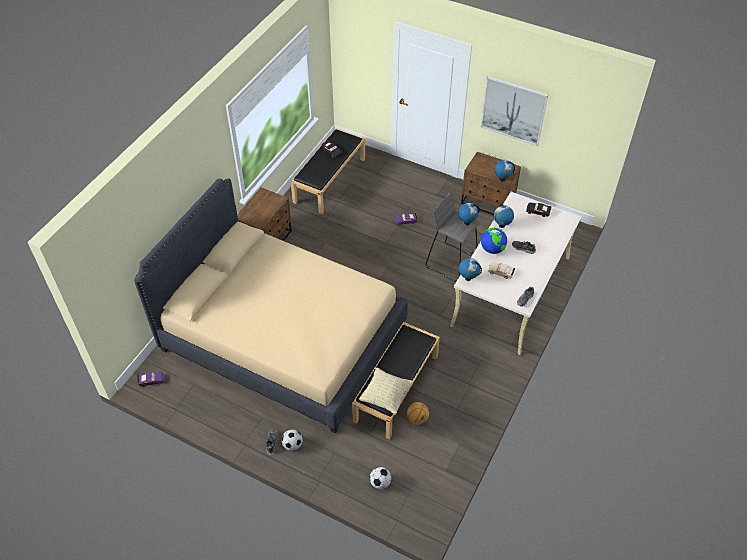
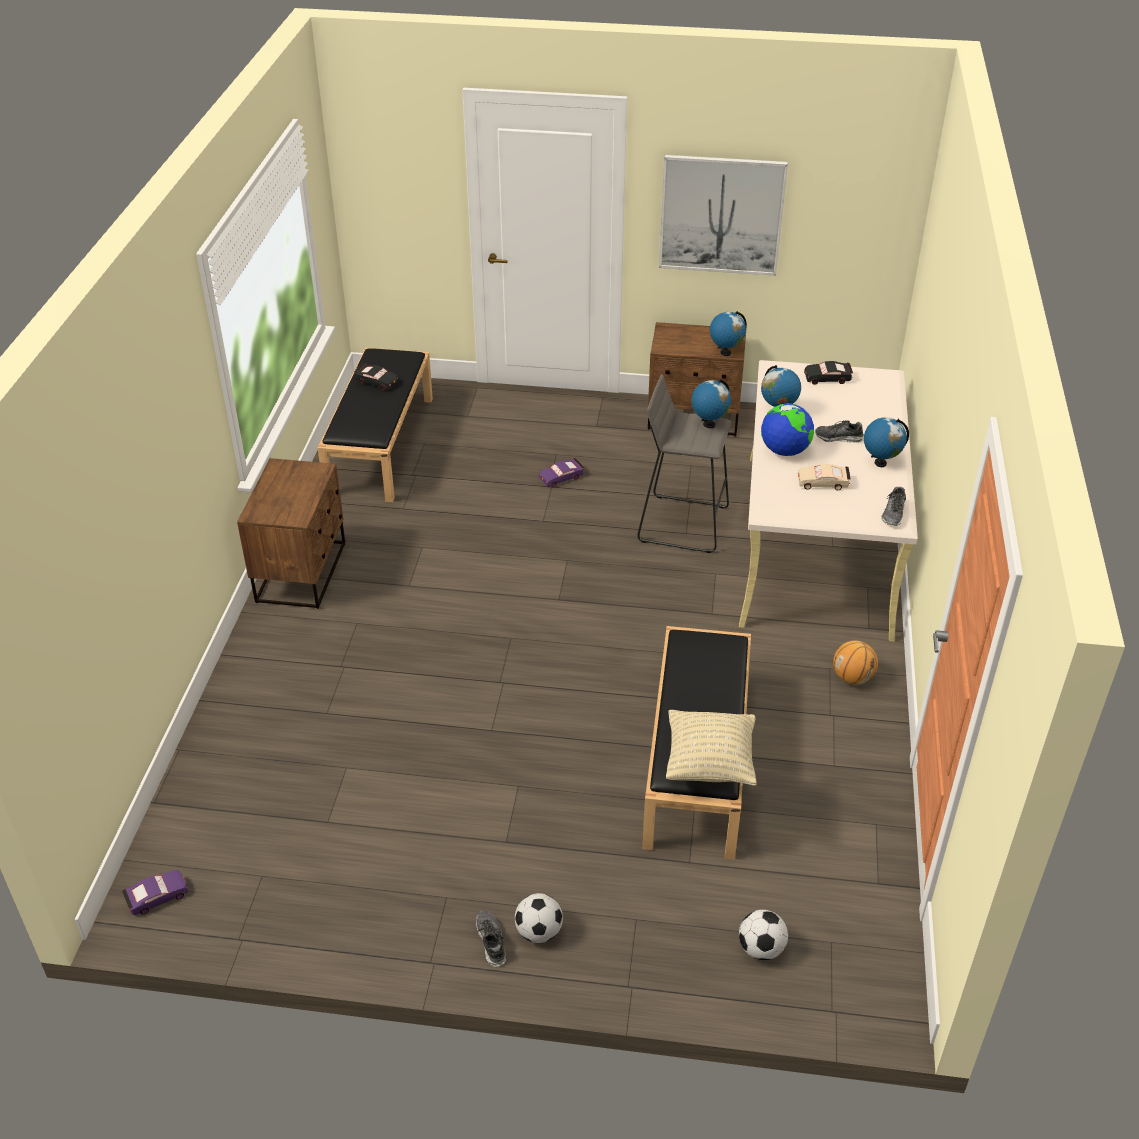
camera: 20 degrees left, 10 degrees down
(283, 337) = (418, 732): beige bed -> none
(417, 419) = (768, 805): basketball -> basketball (852, 678)
(468, 278) = (769, 505): globe -> globe (880, 463)

